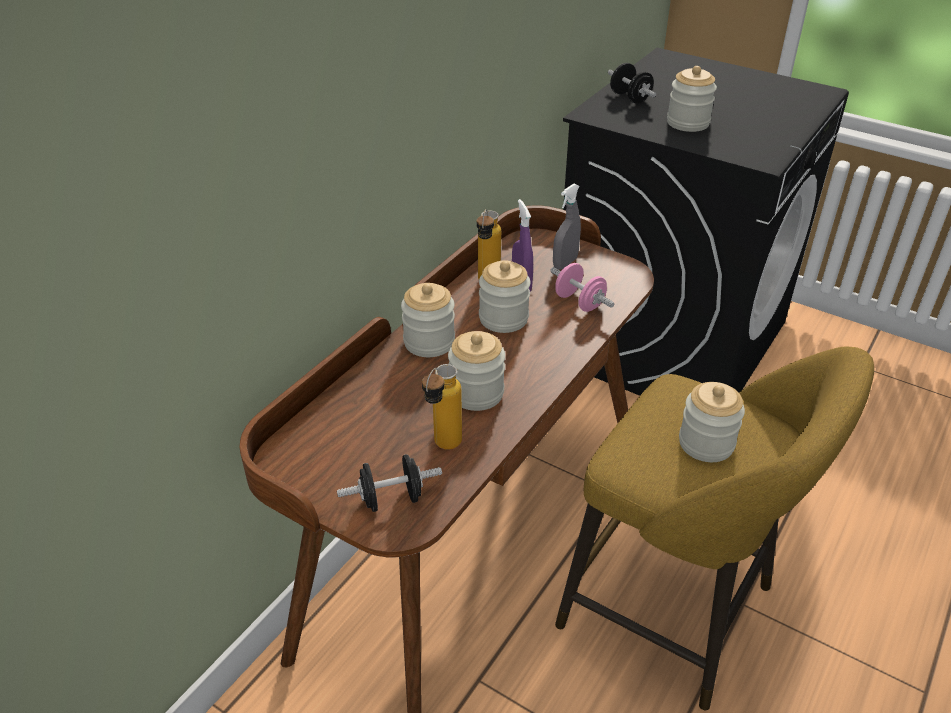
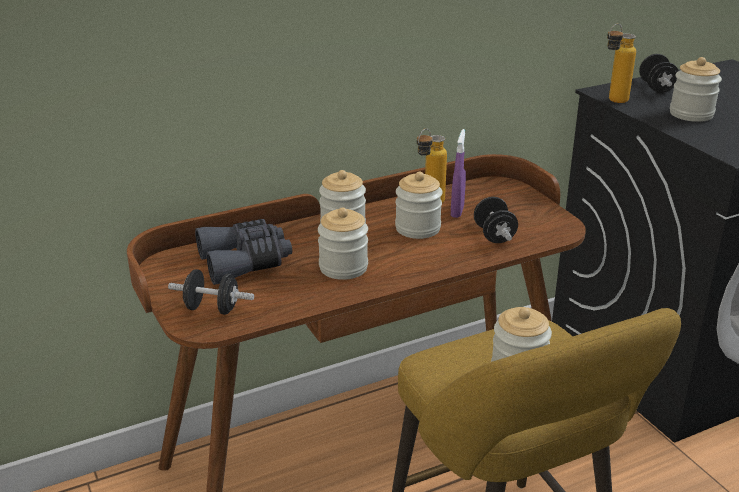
camera: 30 degrees right, 10 degrees down
(370, 424) = (245, 262): none -> grey binoculars
(442, 448) = (280, 292): bottle -> bottle (612, 101)
(565, 263) = (511, 207): grey spray bottle -> none
(579, 302) = (494, 235): pink dumbbell -> black dumbbell

